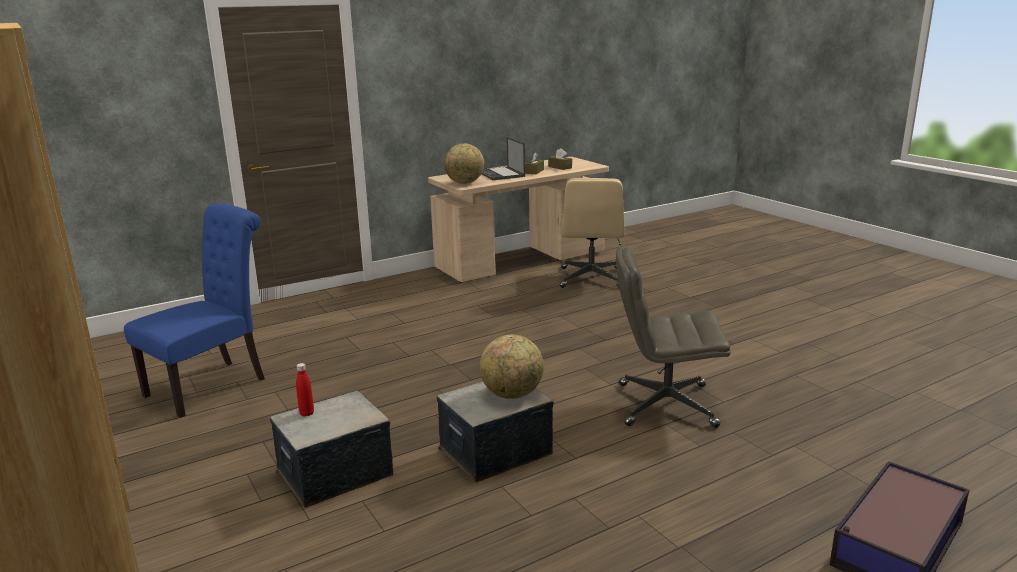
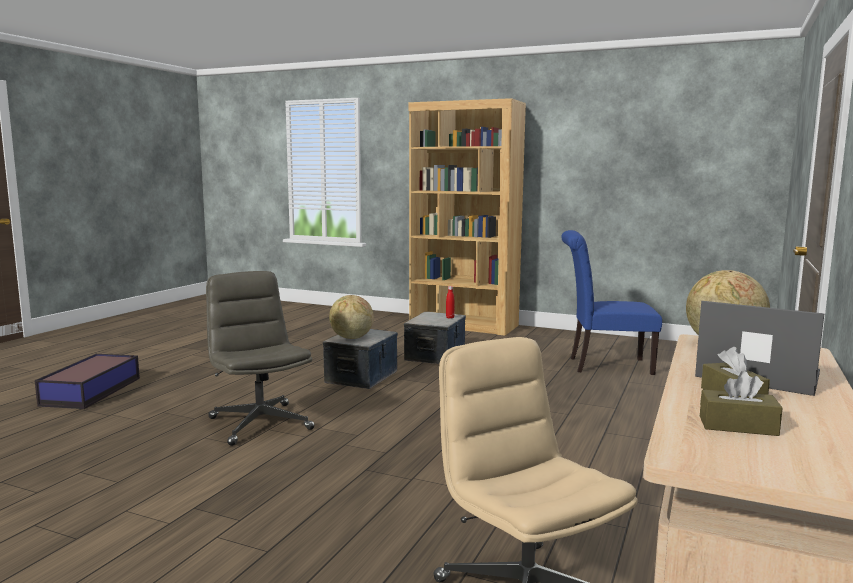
camera: 145 degrees right, 10 degrees down
(213, 385) = (604, 365): blue chair -> blue chair turned 90 degrees clockwise
(664, 405) = (259, 423): grey office chair -> grey office chair turned 90 degrees counterclockwise

